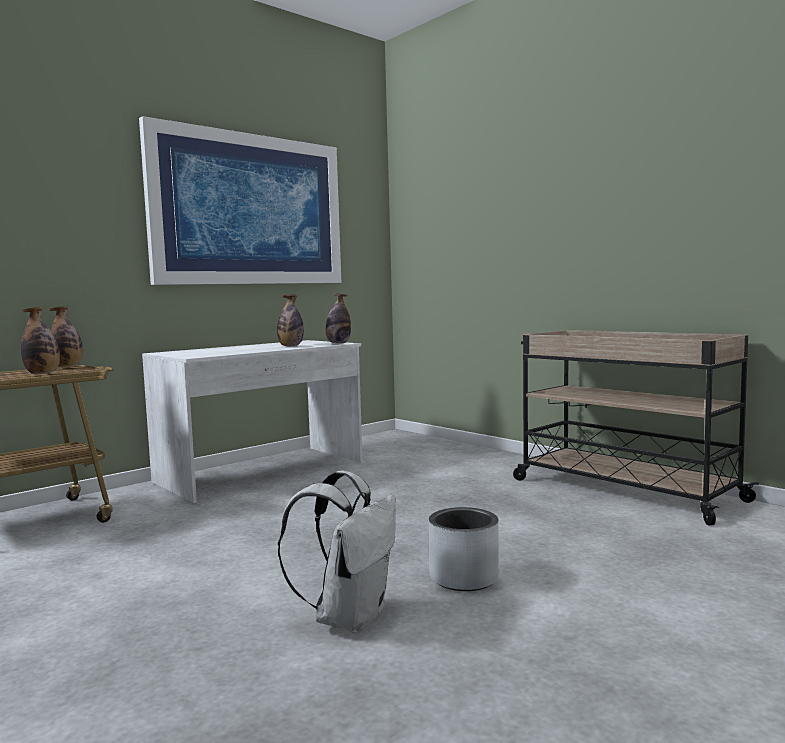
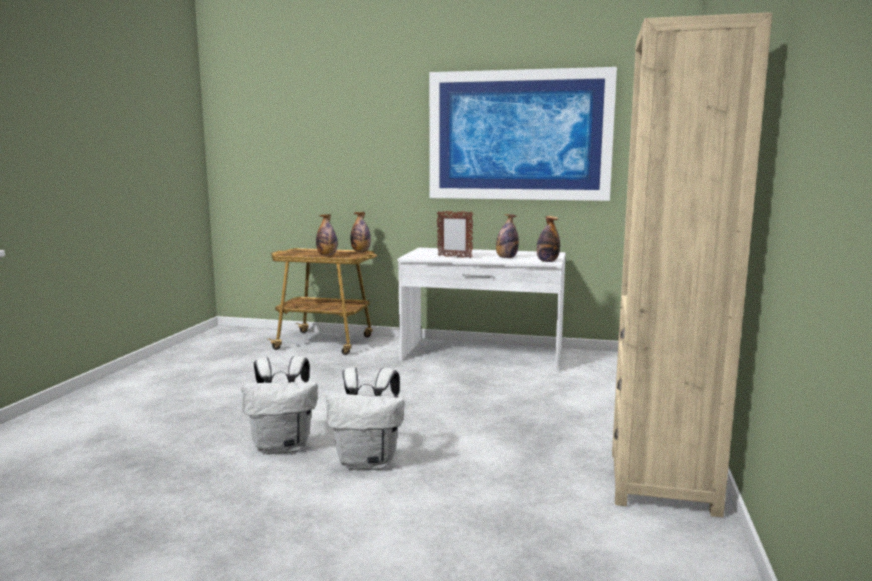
camera: 55 degrees right, 5 degrees up
(240, 351) = (454, 257): none -> picture frame
(464, 577) = (368, 462): grey planter -> white backpack
(622, 489) = (662, 482): beige cart -> beige bookcase

